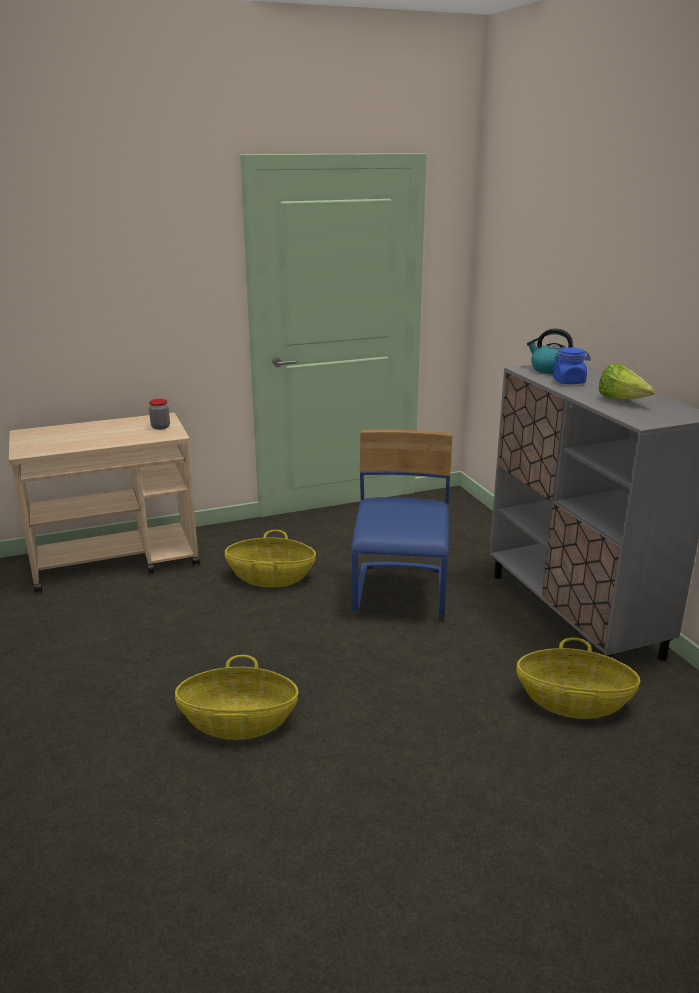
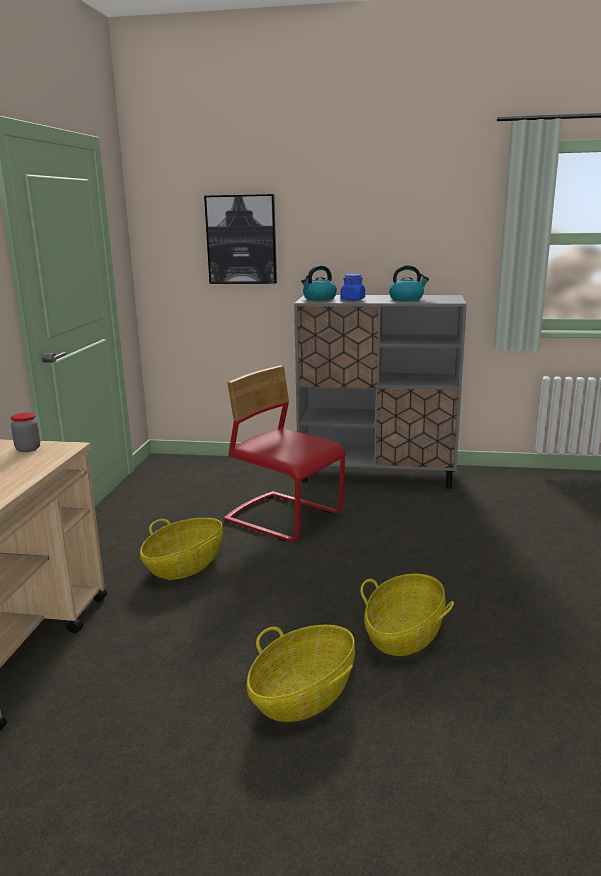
camera: 60 degrees left, 5 degrees down
(401, 593) = (284, 518): blue chair -> red chair
(541, 278) = (241, 239): none -> picture
(573, 702) = (470, 504): basket -> basket (303, 695)
(622, 400) = (407, 299): lettuce -> kettle

